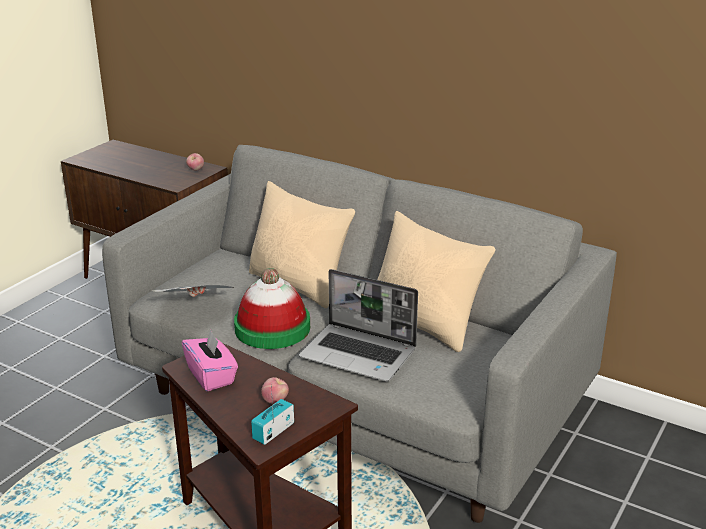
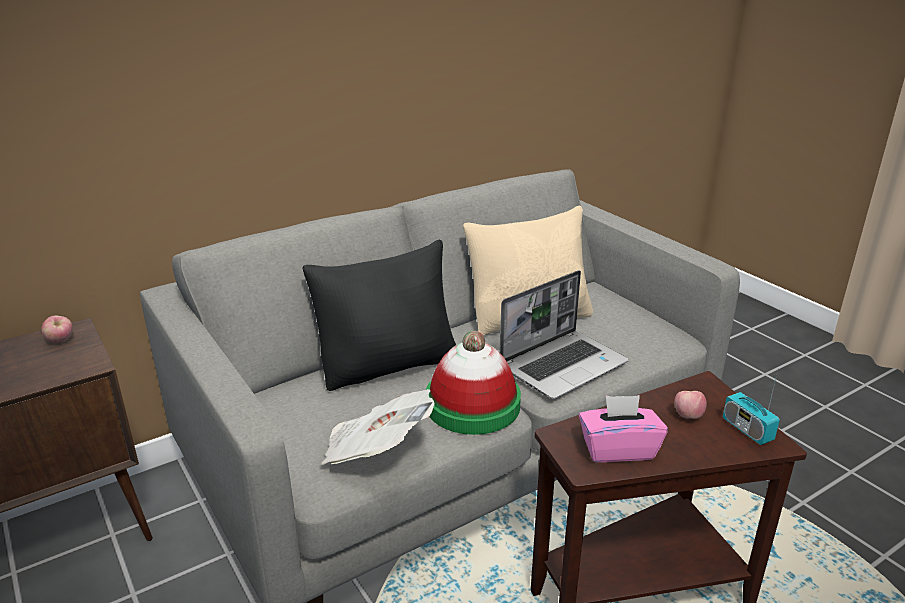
camera: 65 degrees left, 0 degrees up
(299, 285) = (389, 366): beige pillow -> black pillow

